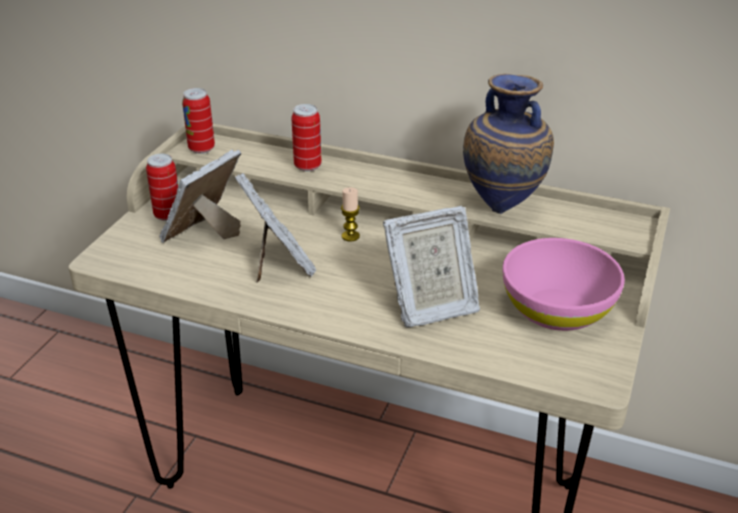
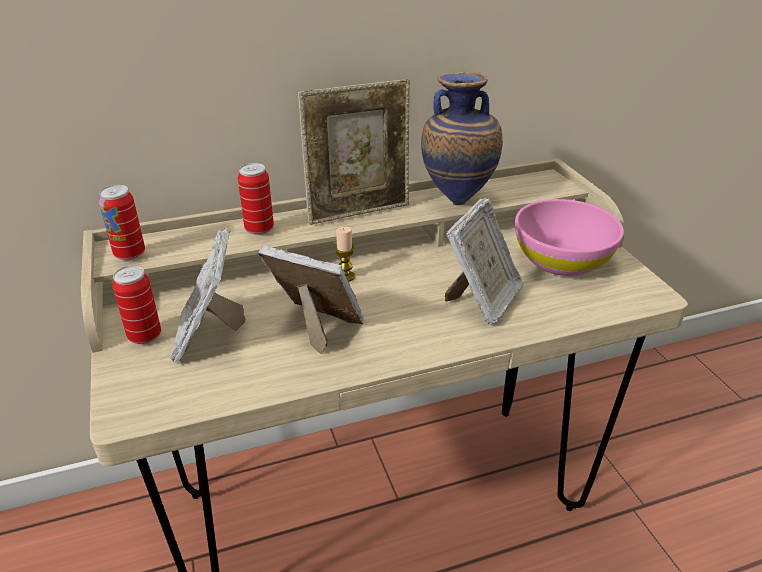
camera: 40 degrees left, 0 degrees up
(402, 183) = (359, 212): none -> picture frame

